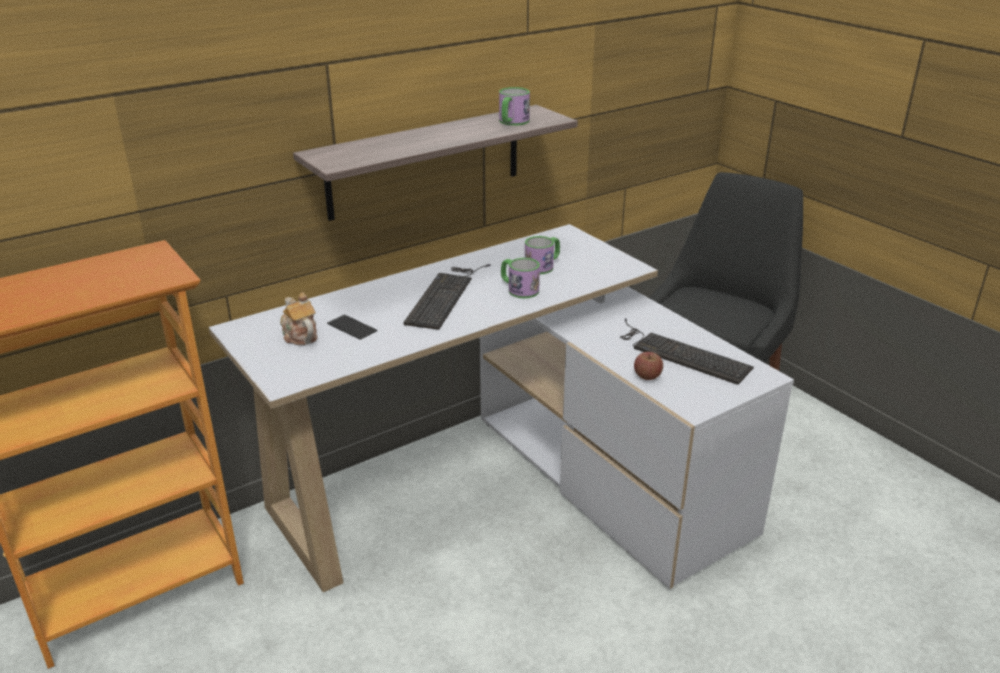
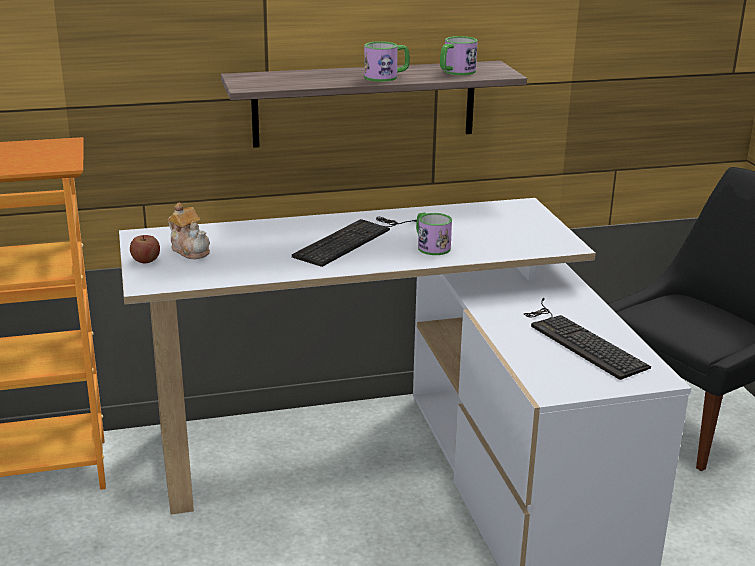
camera: 20 degrees right, 5 degrees down
(299, 336) = (190, 250): teapot -> teapot turned 150 degrees clockwise
(352, 327) = (242, 251): phone -> none
(543, 266) = (473, 230): mug -> mug (386, 77)
(647, 376) = (525, 353): apple -> apple (146, 260)

